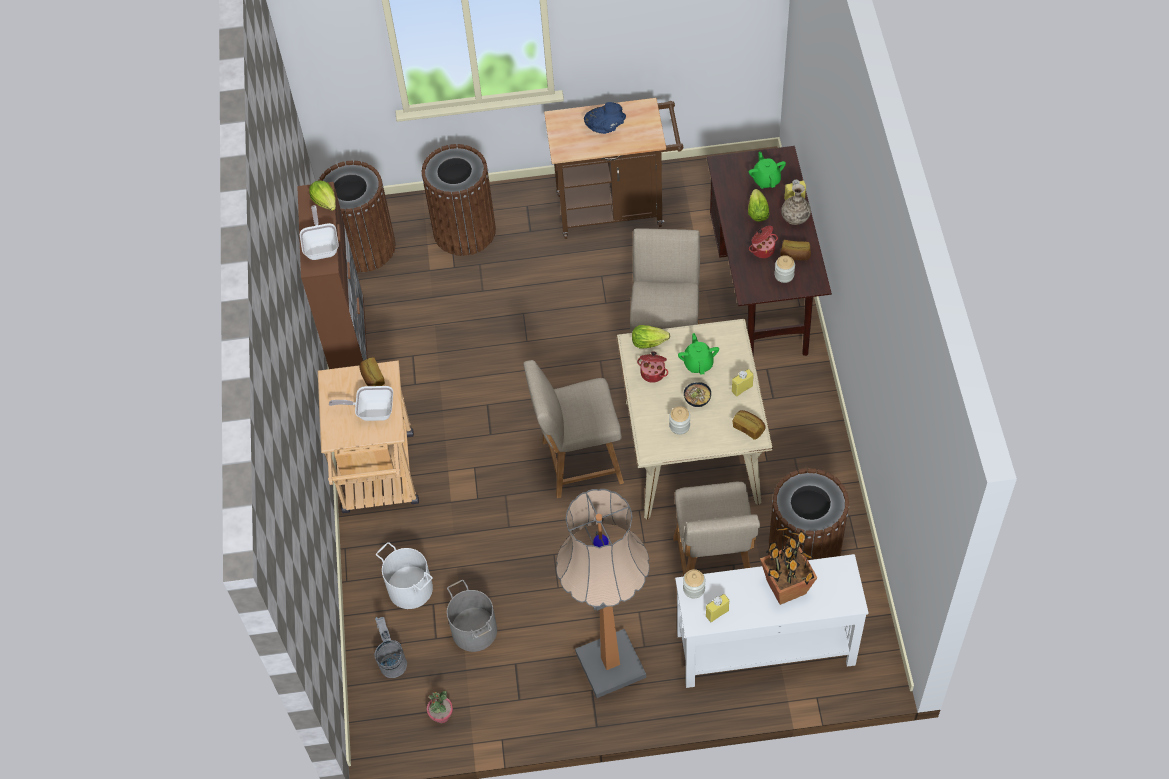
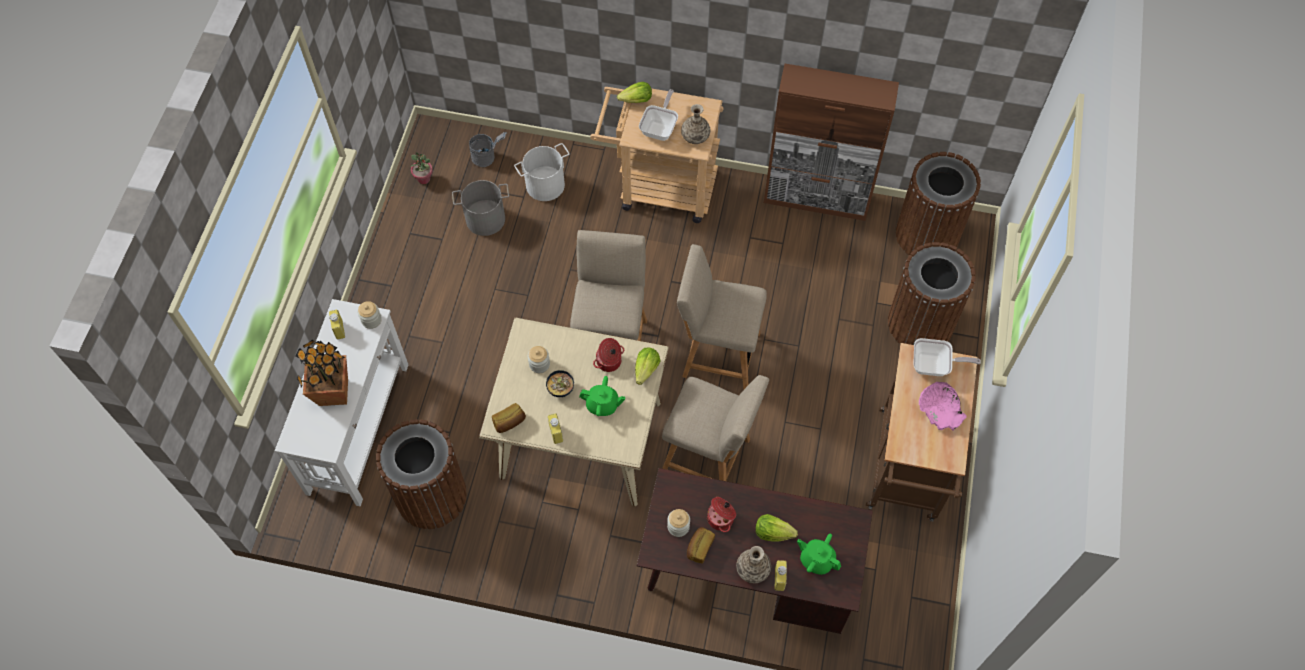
camera: 105 degrees right, 5 degrees up
(322, 247) = (814, 85): frying pan -> frying pan (934, 366)
(325, 202) = (870, 99): lettuce -> lettuce (636, 100)
(372, 378) = (695, 136): bread -> vase
(605, 124) = (940, 410): blue bowl -> pink bowl
(610, 665) = (405, 306): floor lamp -> none
(714, 568) = (453, 415): beige chair -> beige chair (716, 353)
(766, 180) = (816, 560): green teapot -> green teapot turned 150 degrees counterclockwise

